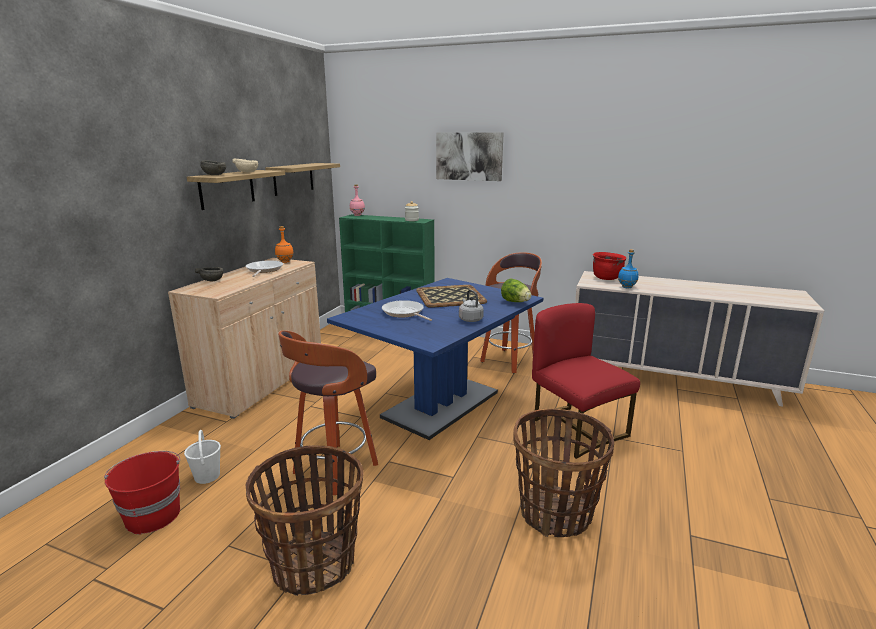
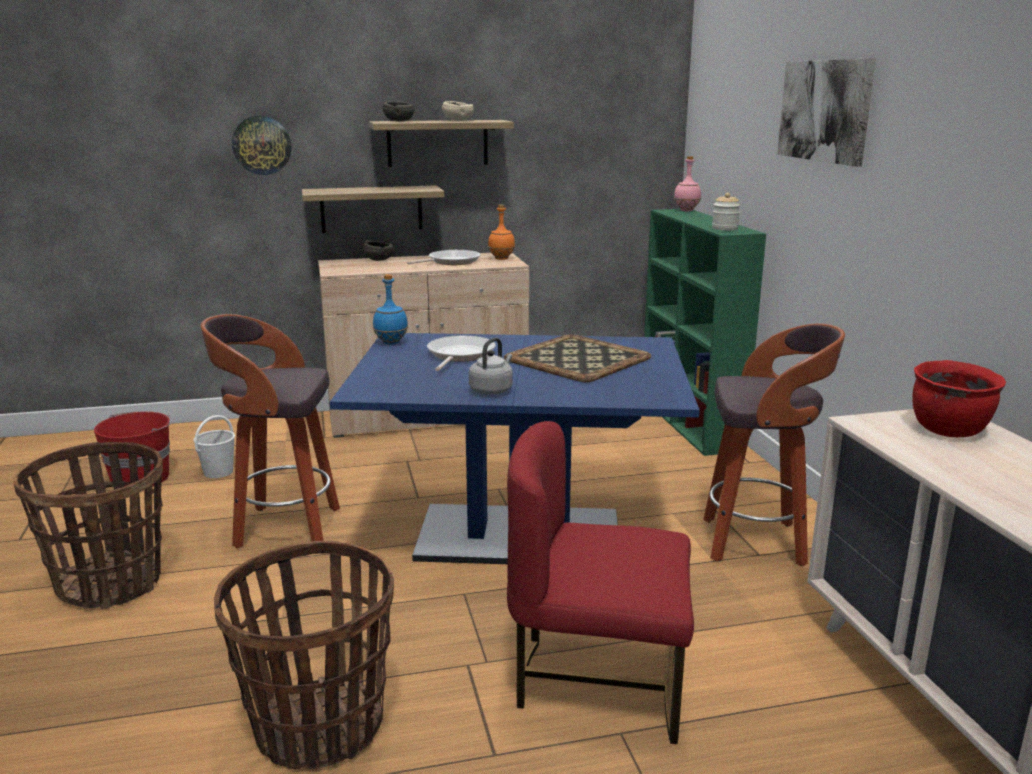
camera: 55 degrees right, 0 degrees up
(114, 203) = (262, 145): none -> wall clock
(293, 178) = (581, 138): shelf -> shelf (371, 209)
(515, 302) = (630, 397): lettuce -> none
(576, 429) = (599, 681): red chair -> red chair turned 105 degrees counterclockwise
(627, 287) = (923, 458): blue bottle -> blue bottle (391, 343)

